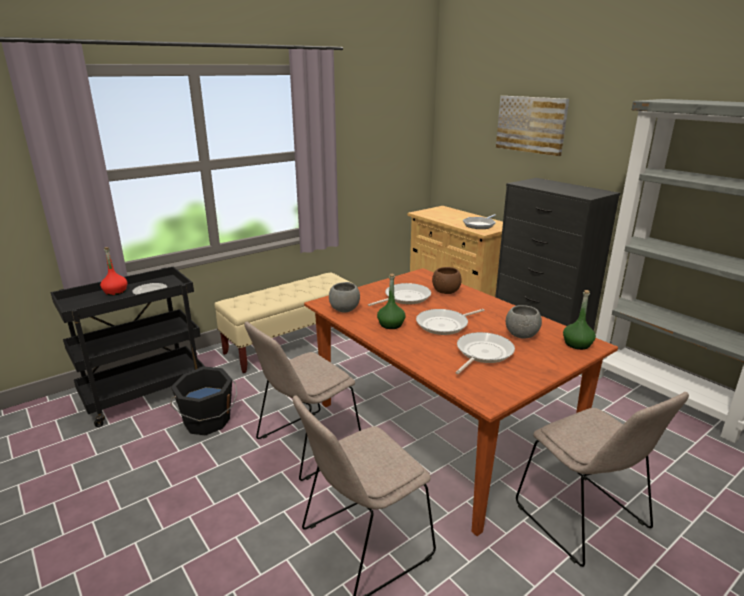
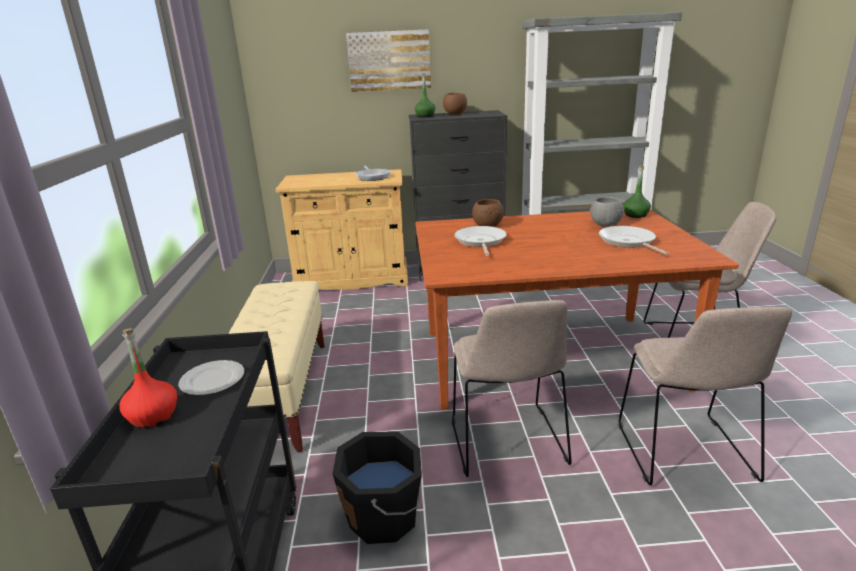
camera: 55 degrees left, 0 degrees up
(344, 309) = (474, 269): grey bowl -> none
(391, 324) = (536, 258): green bottle -> green bottle (425, 116)
(444, 325) = (560, 241): frying pan -> none
(565, 186) = (455, 114): none -> brown bowl

